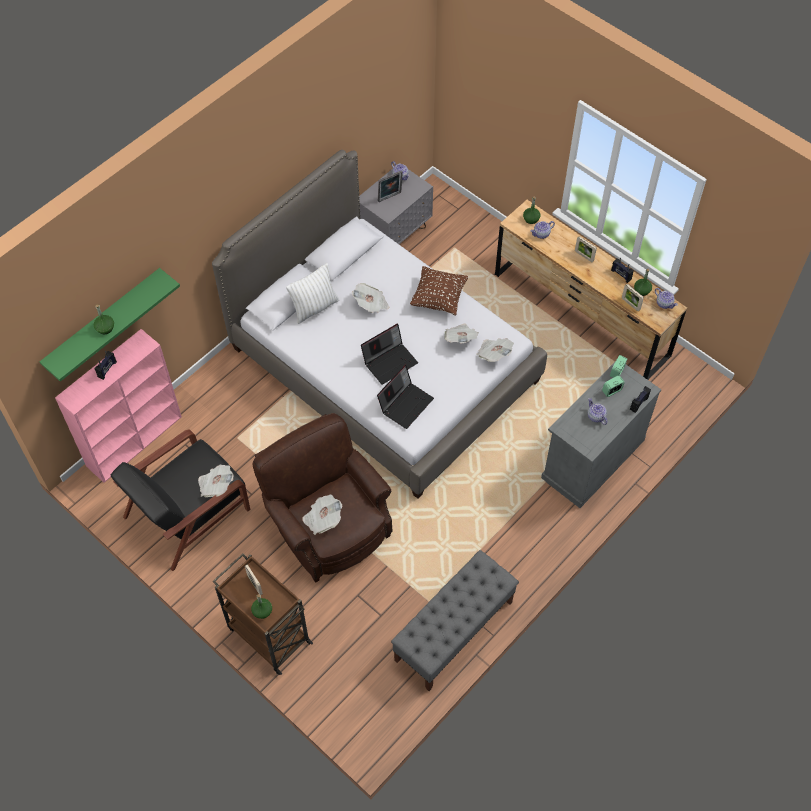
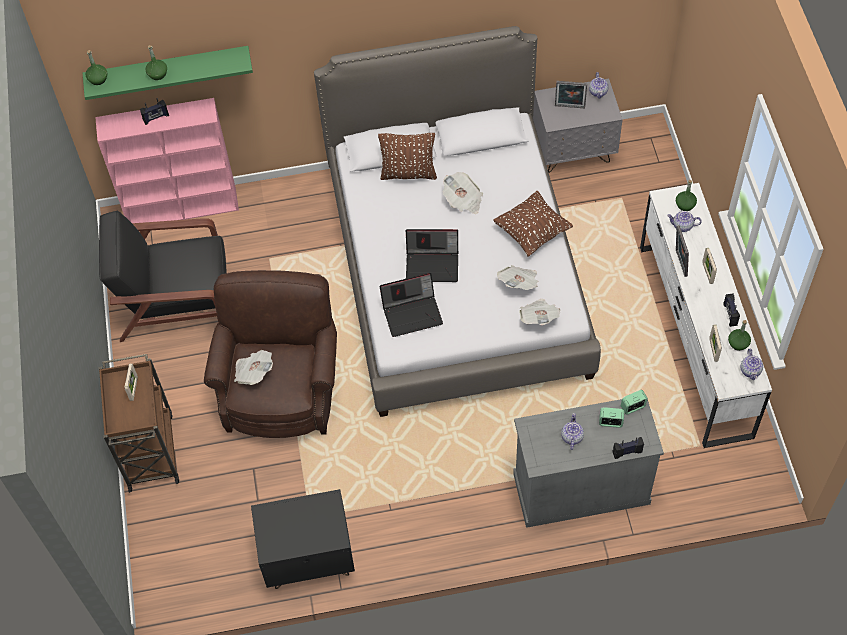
camera: 40 degrees right, 0 degrees up
(216, 485) = (195, 285): newspaper -> none
(262, 611) = (120, 415): green bottle -> green bottle (98, 79)
(314, 307) = (408, 173): white pillow -> brown pillow
(453, 631) = (308, 560): grey bench -> black nightstand
(560, 260) = (679, 263): none -> picture frame
(581, 314) = (694, 339): brown dresser -> white dresser

